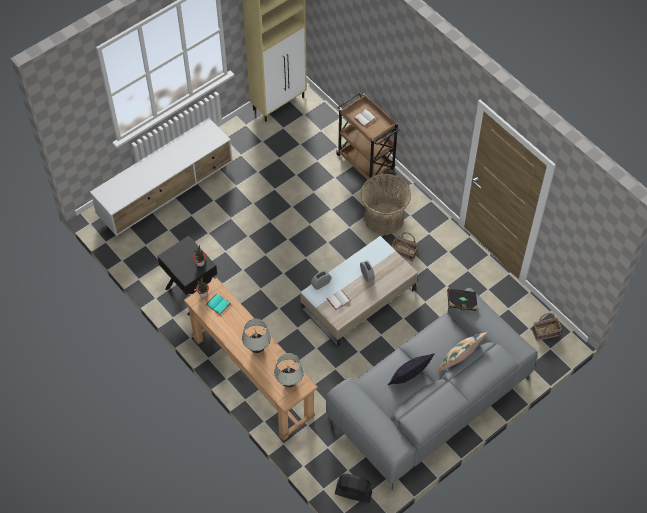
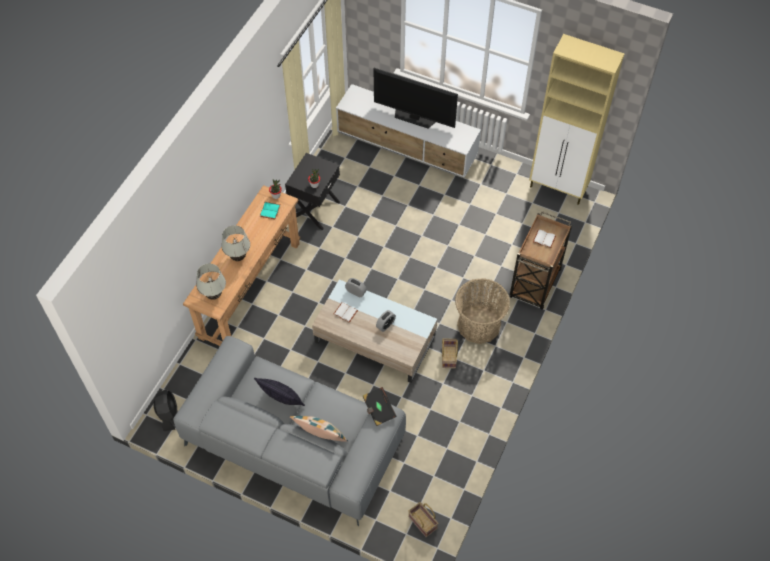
camera: 65 degrees right, 0 degrees up
(163, 159) = (414, 117): none -> television

